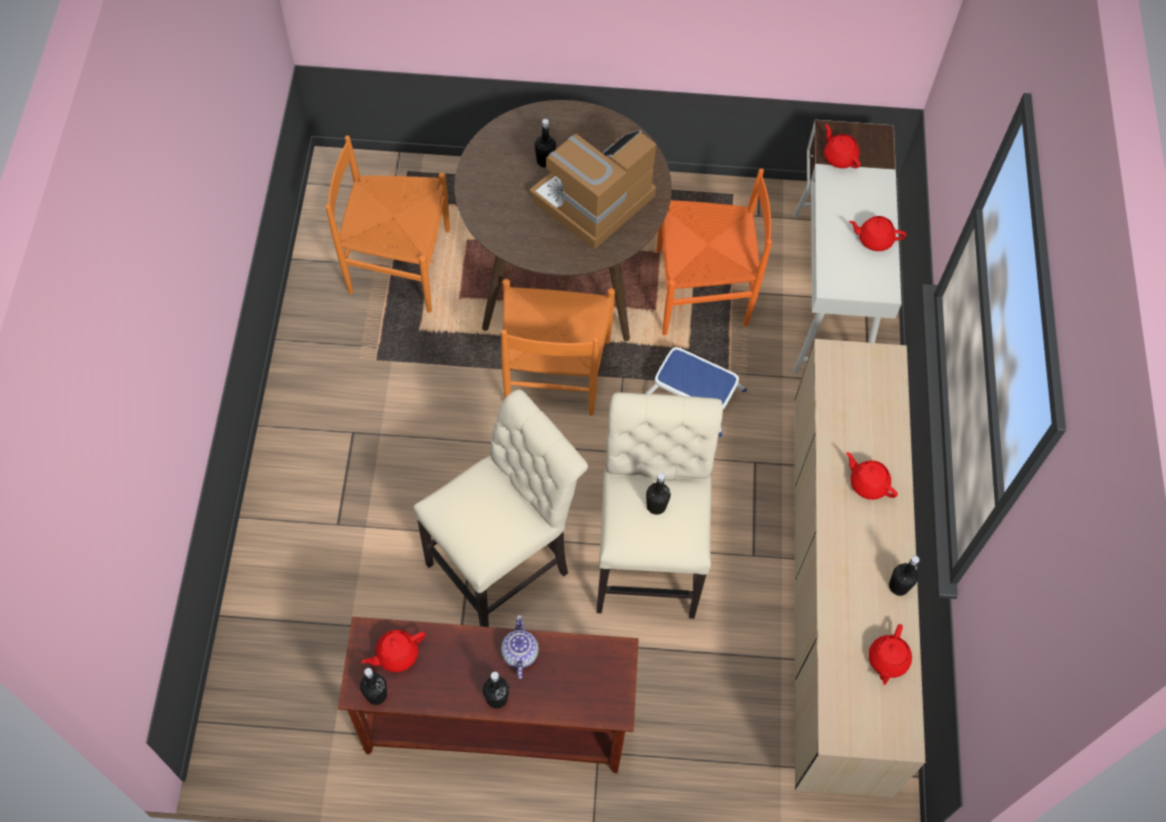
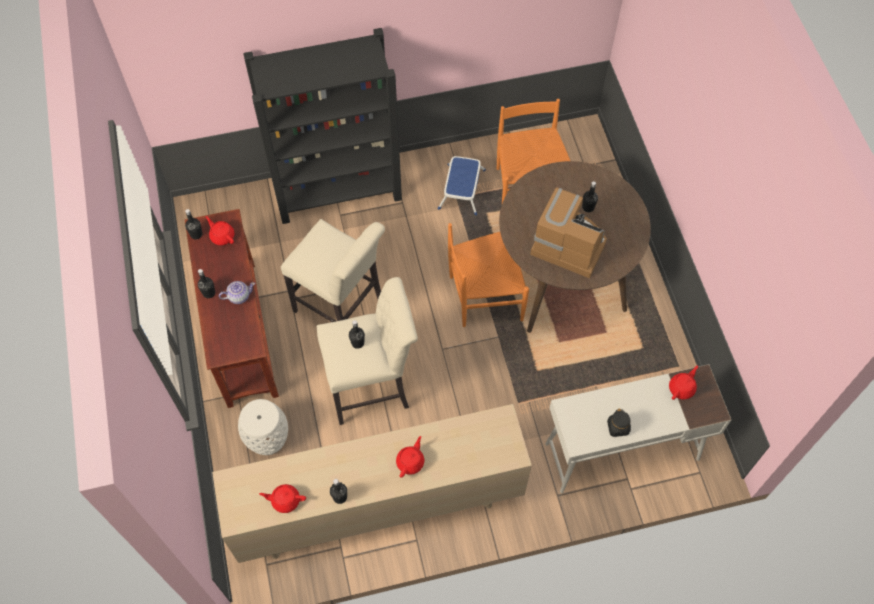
camera: 75 degrees right, 0 degrees up
(289, 516) = (337, 189): none -> black bookcase
(685, 725) = (267, 438): none -> white stool
(694, 394) = (503, 383): blue step ladder -> blue step ladder (462, 189)
(703, 291) = (587, 368): orange chair -> none
(874, 239) = (618, 427): red teapot -> black jar

